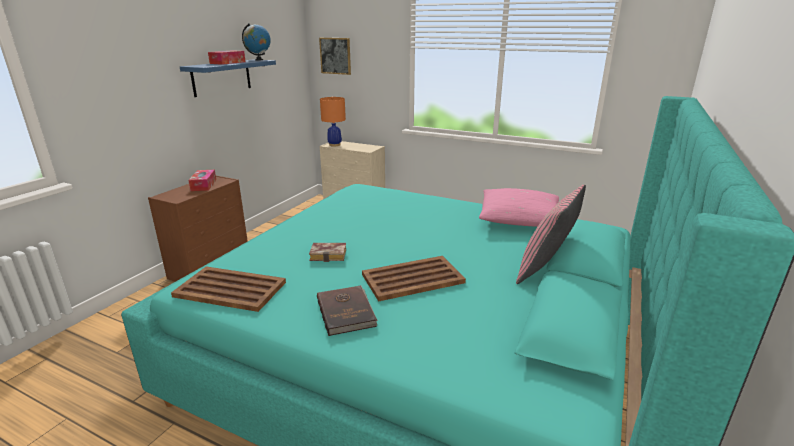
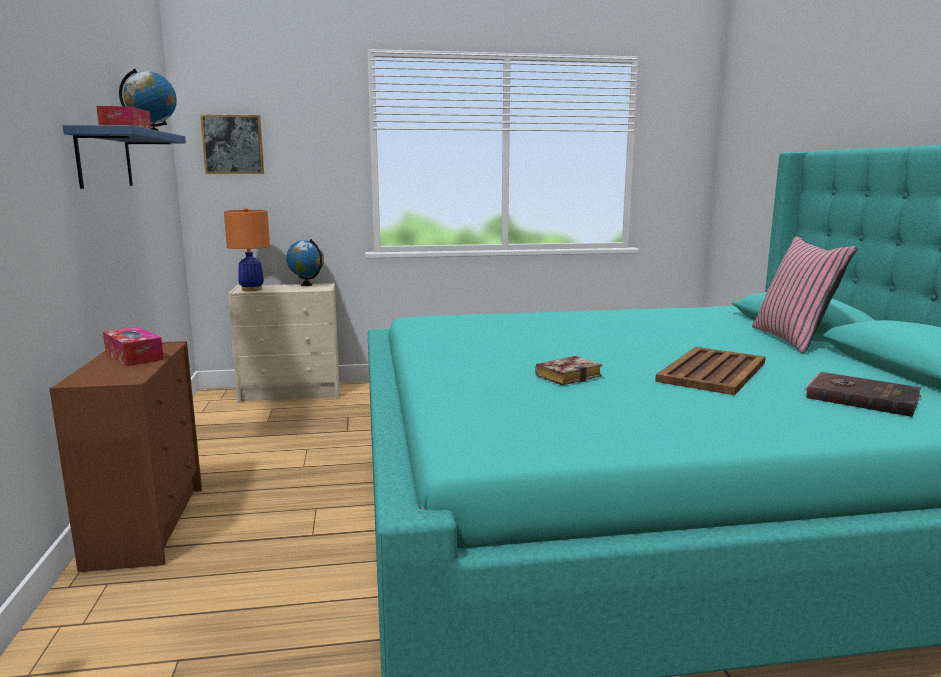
camera: 35 degrees left, 10 degrees down
(231, 290) = (544, 434): brown tray -> none
(347, 311) = (731, 411): brown book -> brown book (861, 397)
(367, 145) = (306, 285): none -> globe
(519, 219) = (672, 313): pink pillow -> none

